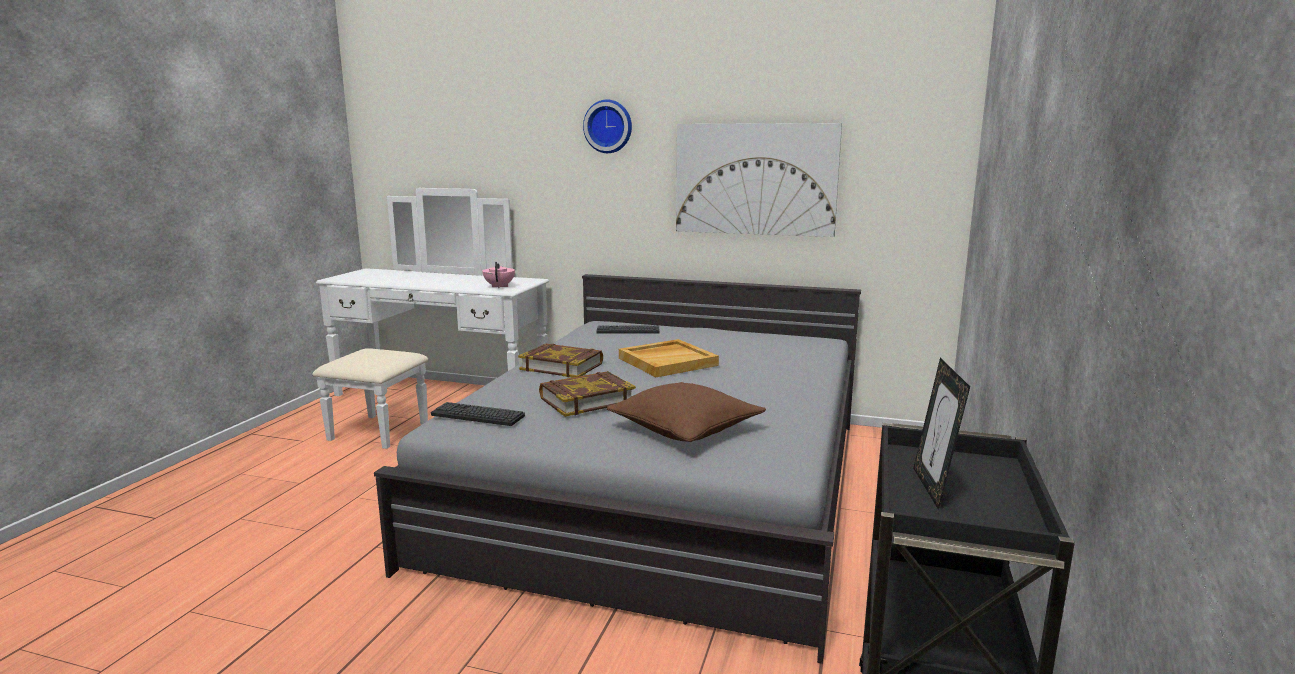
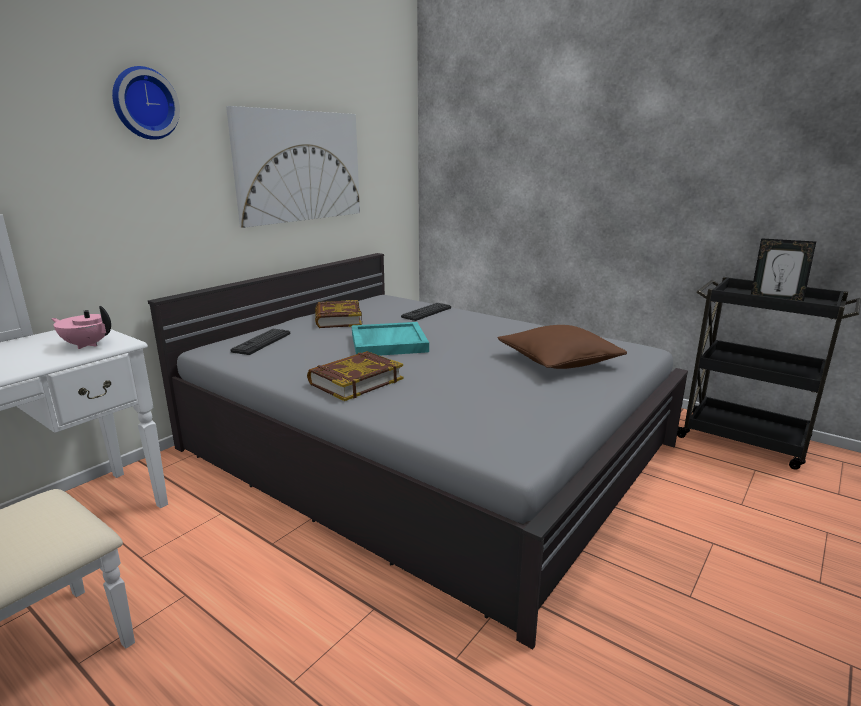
camera: 70 degrees left, 5 degrees up
(477, 415) = (494, 431): keyboard -> keyboard (426, 312)
(586, 400) = (478, 381): book -> book (337, 319)
(668, 361) = (388, 342): beige tray -> turquoise tray

